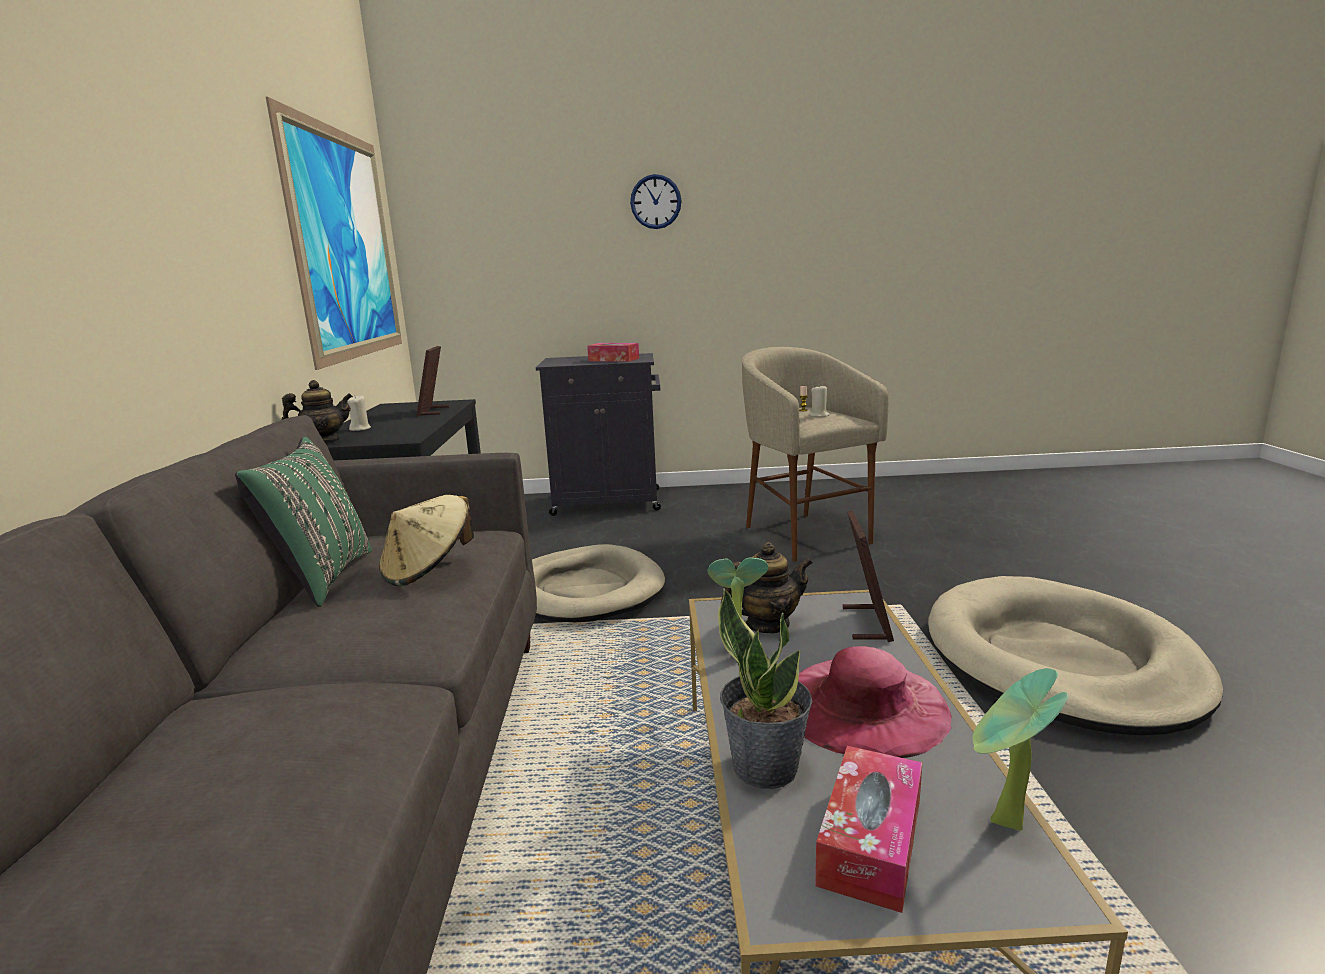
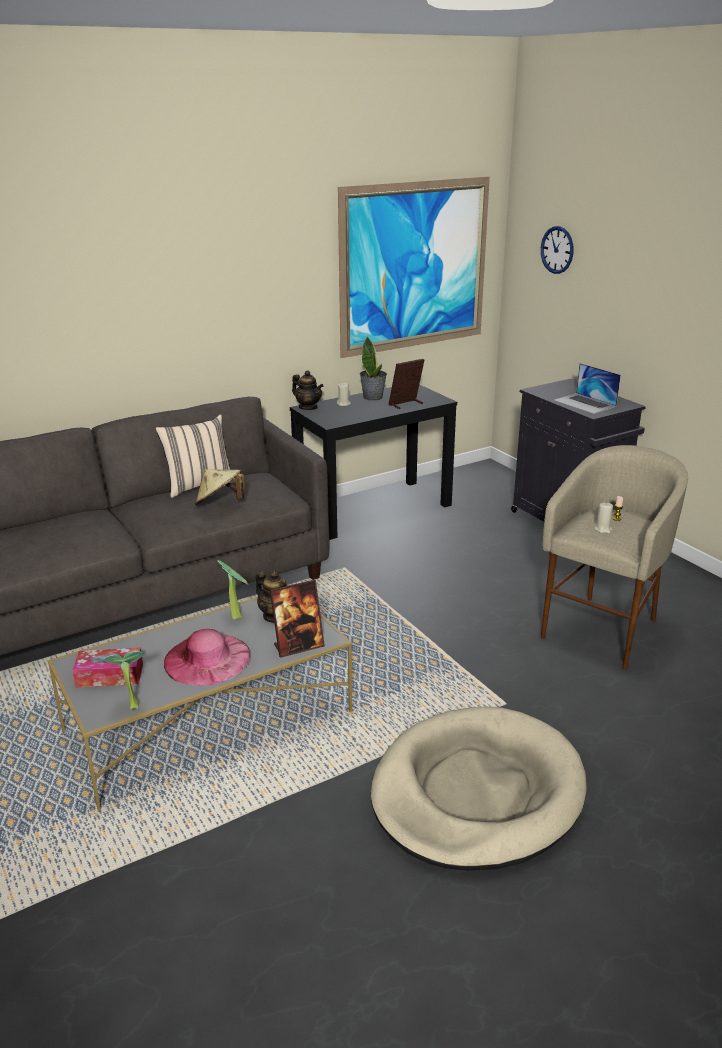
camera: 60 degrees right, 10 degrees up
(320, 578) = (198, 485): green pillow -> beige pillow
(585, 590) = (405, 569): beige dog bed -> none
(613, 359) = (585, 403): tissue box -> laptop
(655, 202) = (682, 260): wall clock -> wall clock (557, 250)
(765, 766) = (146, 643): potted plant -> potted plant (373, 397)

